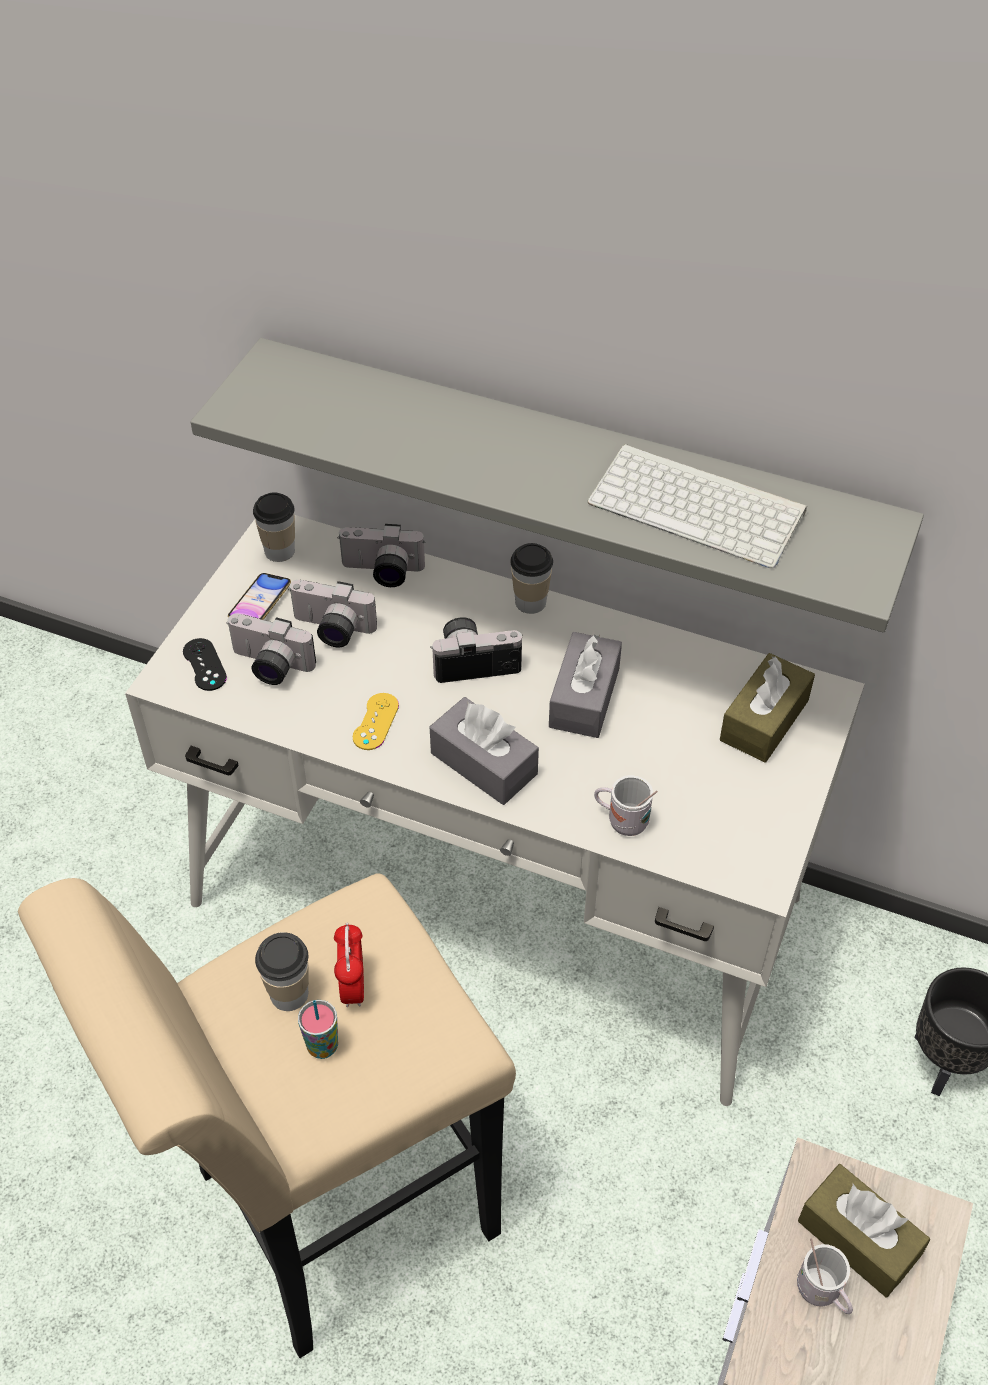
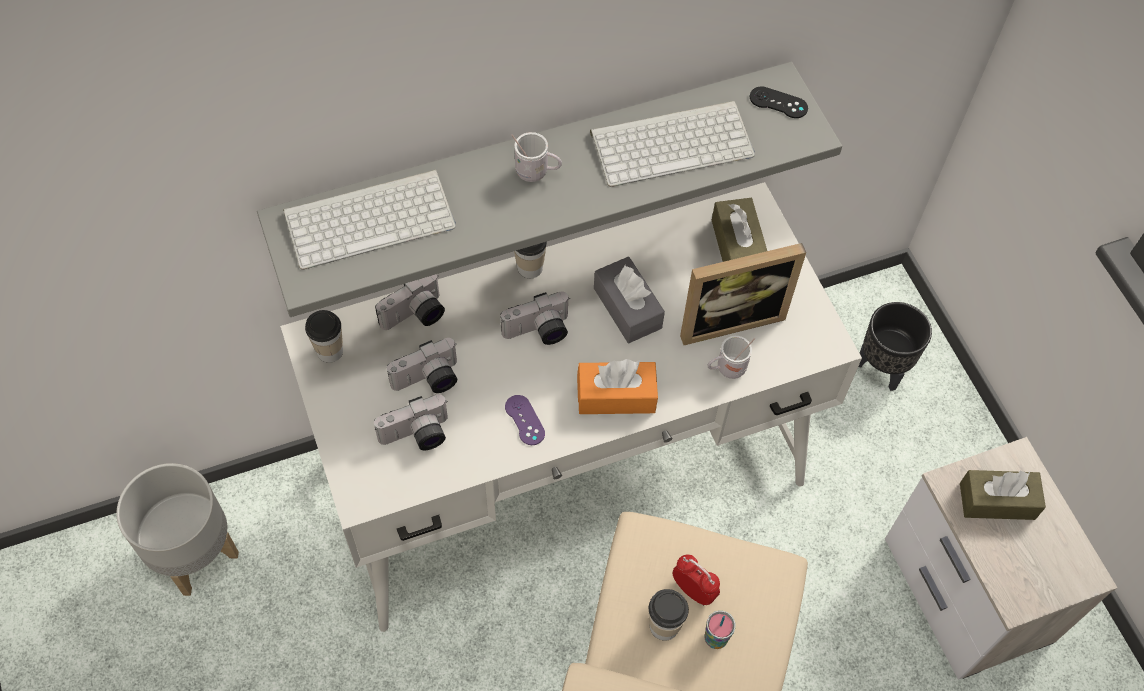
camera: 45 degrees left, 10 degrees up
(120, 723) = (193, 553): none -> grey planter
(204, 665) = (373, 468): black game controller -> black game controller (778, 103)
(260, 603) = (360, 397): phone -> none
(343, 397) = (371, 217): none -> keyboard
(375, 721) = (524, 420): yellow game controller -> purple game controller
(475, 660) = (539, 332): camera -> camera turned 150 degrees counterclockwise
(483, 763) = (616, 396): grey tissue box -> orange tissue box
(679, 776) = (728, 317): none -> picture frame
(822, 1293) = (1008, 544): white mug -> white mug (536, 173)

